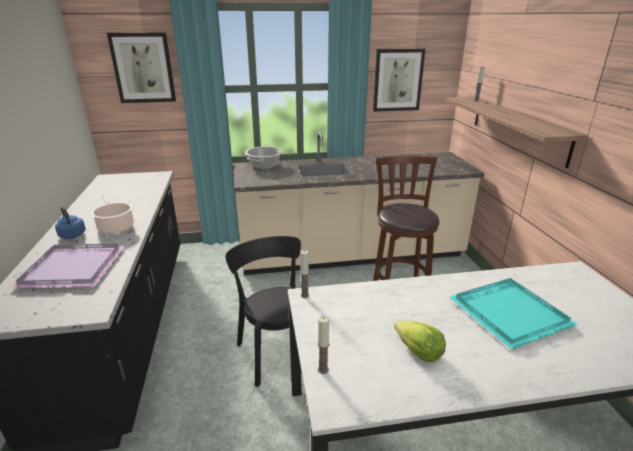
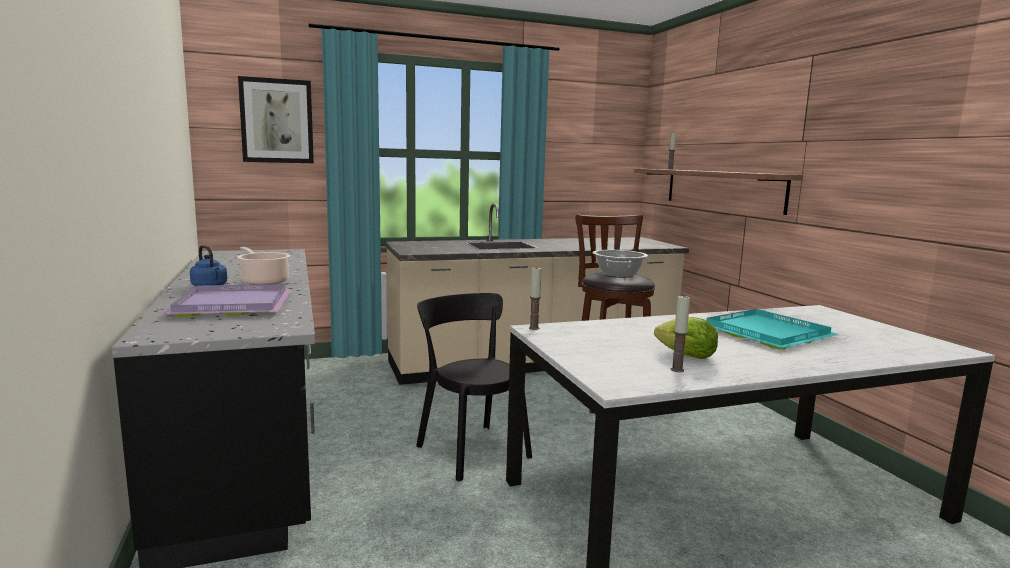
camera: 10 degrees left, 15 degrees down
(264, 166) = (426, 243): cooking pot -> cooking pot (618, 275)
(323, 369) = (589, 368): candle -> candle (677, 370)
(397, 80) = (576, 153): picture -> none

